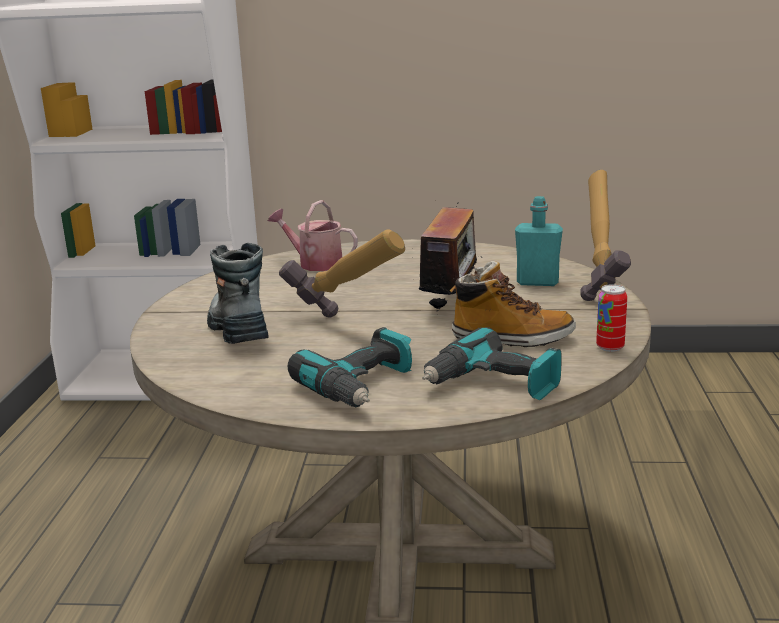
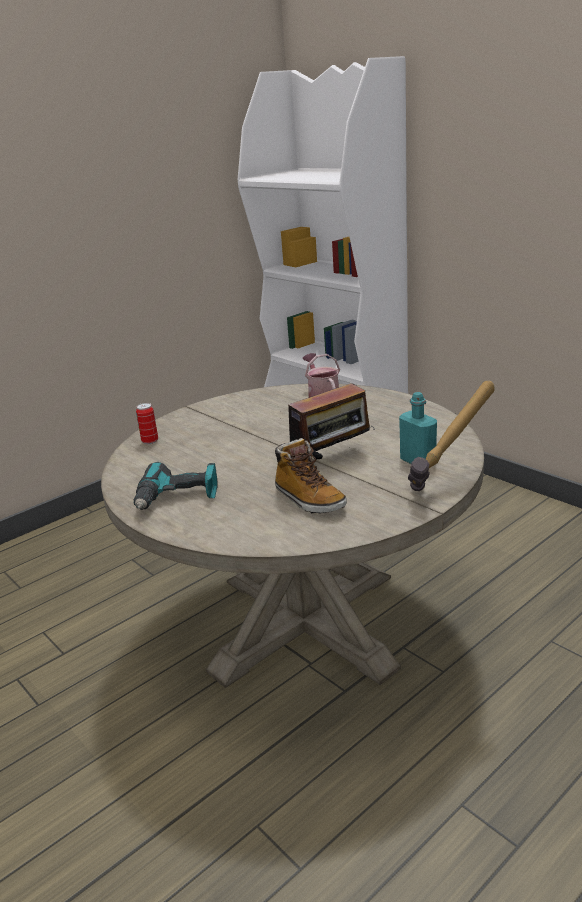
camera: 45 degrees right, 5 degrees up
(238, 330) = (198, 435): boot -> none
(342, 332) = (238, 456): hammer -> none
(493, 384) = (234, 527): power drill -> none
(610, 347) = (349, 533): can -> can (150, 441)

